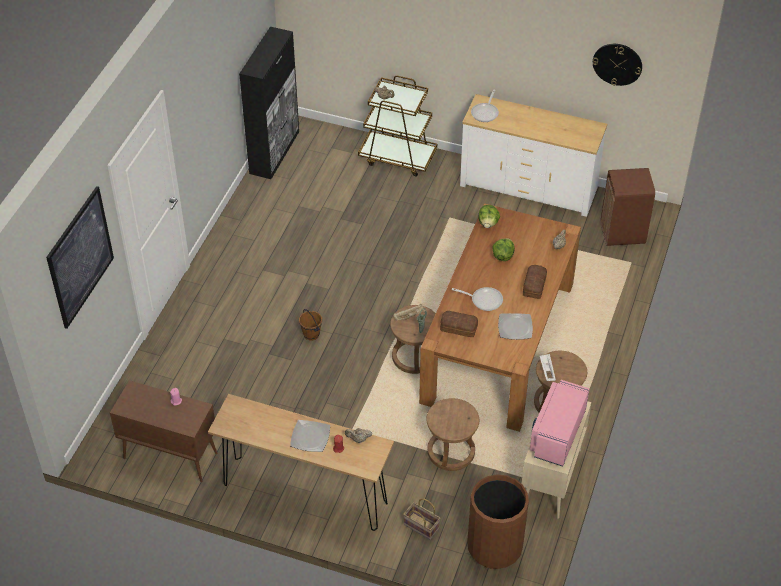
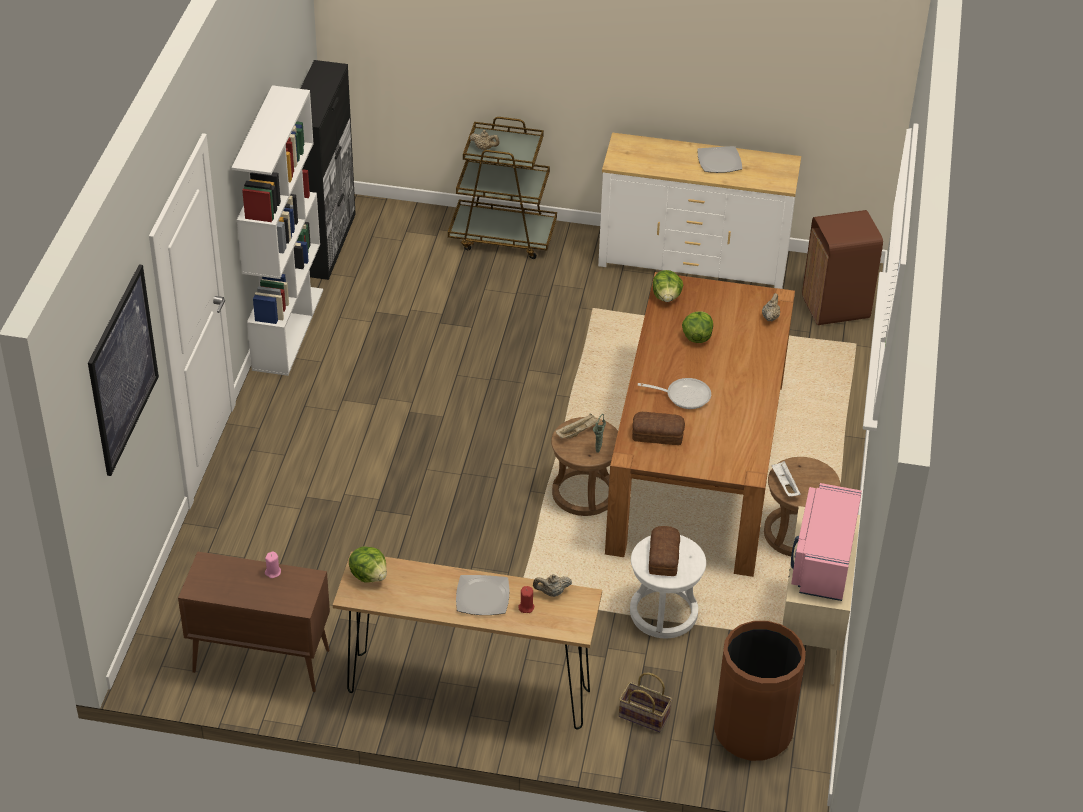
camera: 10 degrees left, 5 degrees down
(236, 213) = (287, 329): none -> white bookcase
(237, 412) = (369, 575): none -> lettuce
(311, 334) = (431, 478): brown bucket -> none
(451, 452) = (663, 613): brown stool -> white stool
(485, 112) = (632, 155): frying pan -> none
(514, 327) = (735, 426): plate -> plate (719, 161)
(535, 285) = (750, 370): bread -> bread (664, 557)
(617, 64) = (813, 67): wall clock -> none

